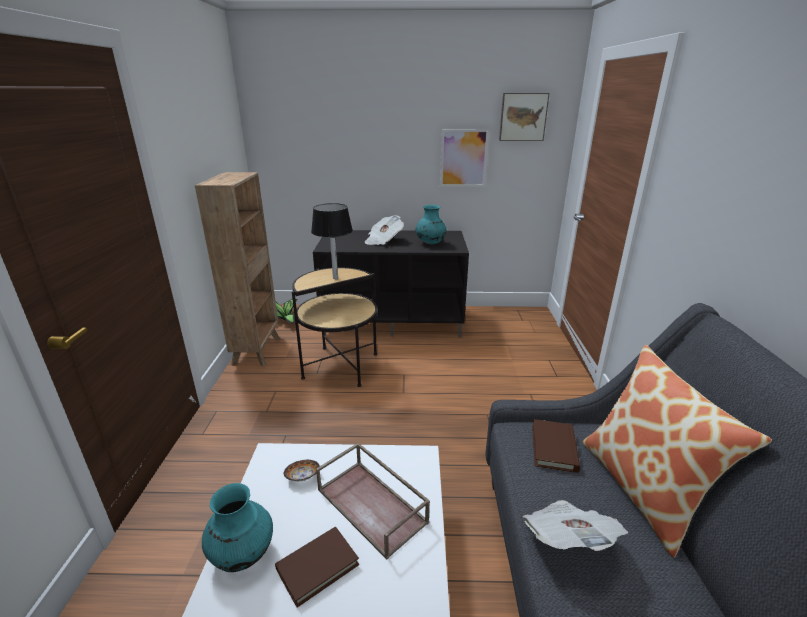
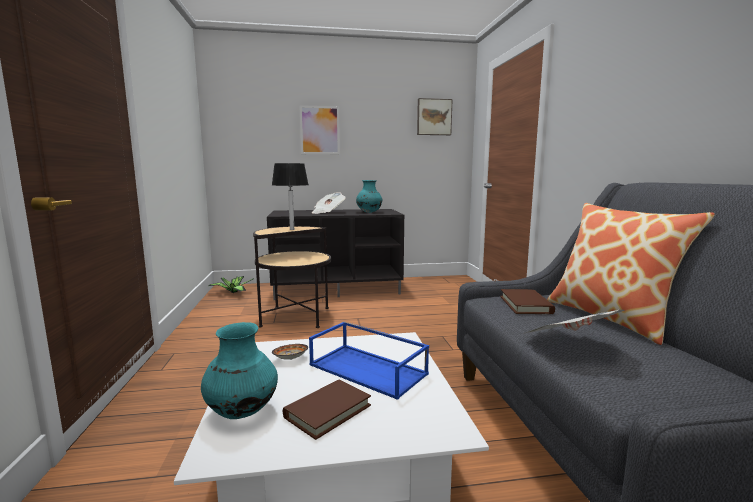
camera: 10 degrees left, 15 degrees down
(257, 350) = (209, 312): brown bookcase -> none
(373, 505) = (369, 369): brown tray -> blue tray
(463, 158) = (390, 149): picture -> picture (320, 130)

